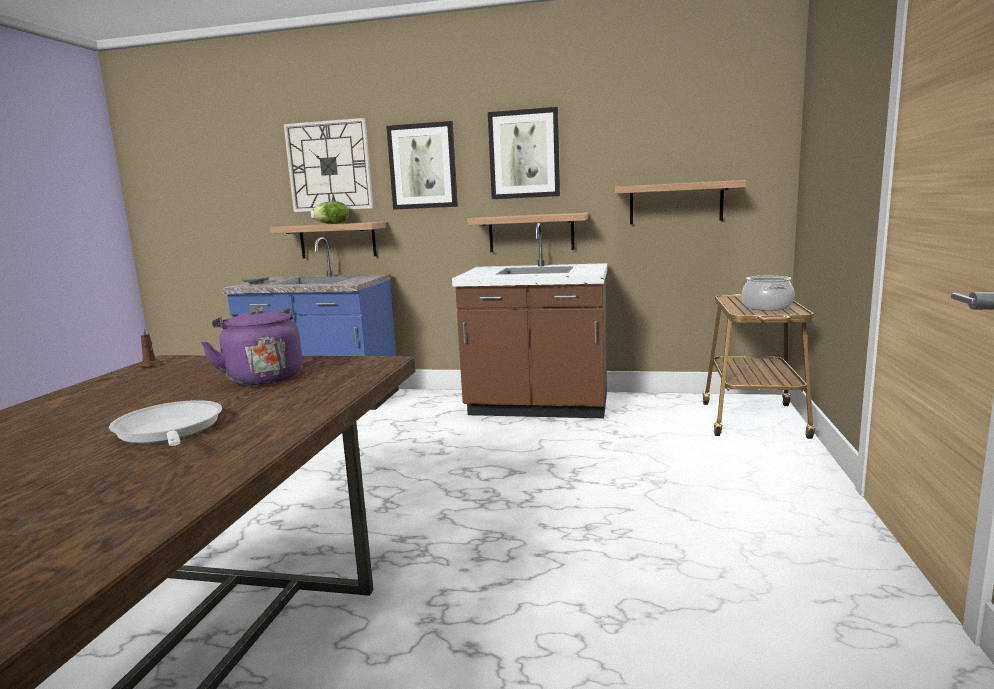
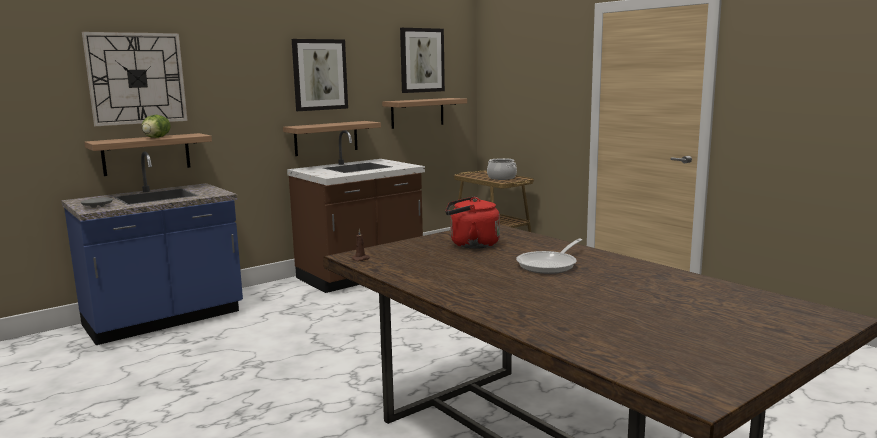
camera: 50 degrees left, 0 degrees up
(169, 432) = (550, 265): frying pan -> frying pan turned 60 degrees counterclockwise
(262, 378) = (471, 244): purple kettle -> red kettle
(423, 166) = (235, 81): picture -> picture (421, 60)

